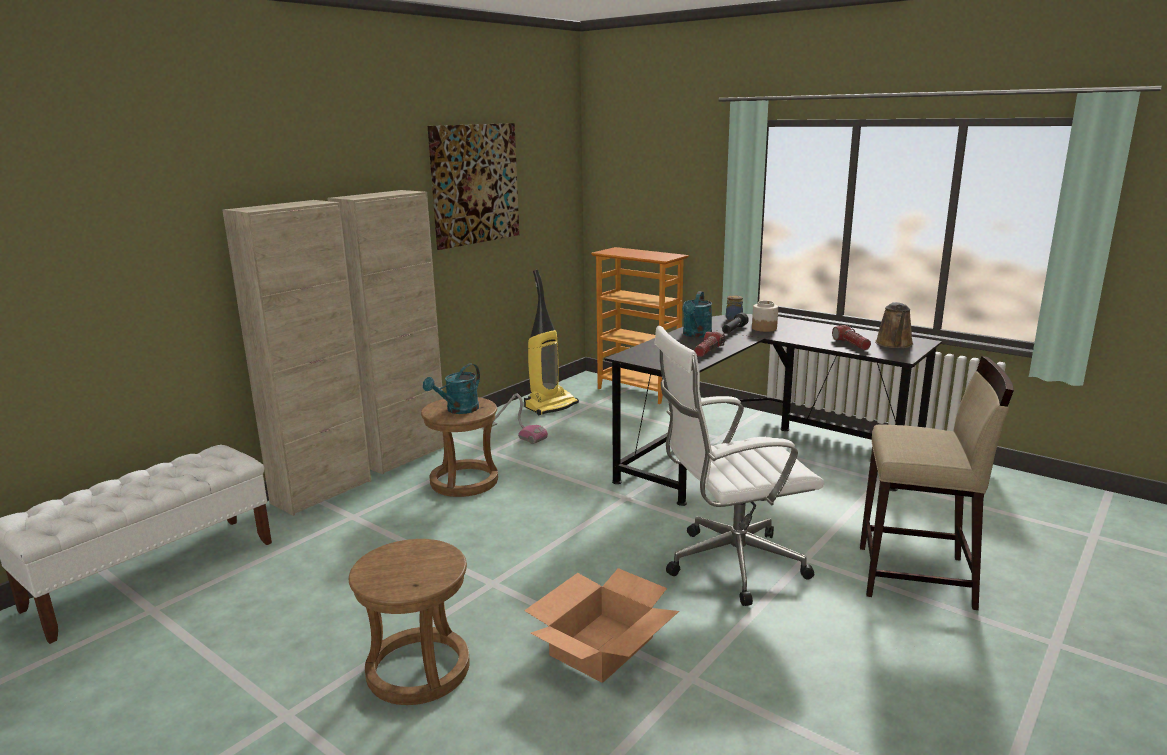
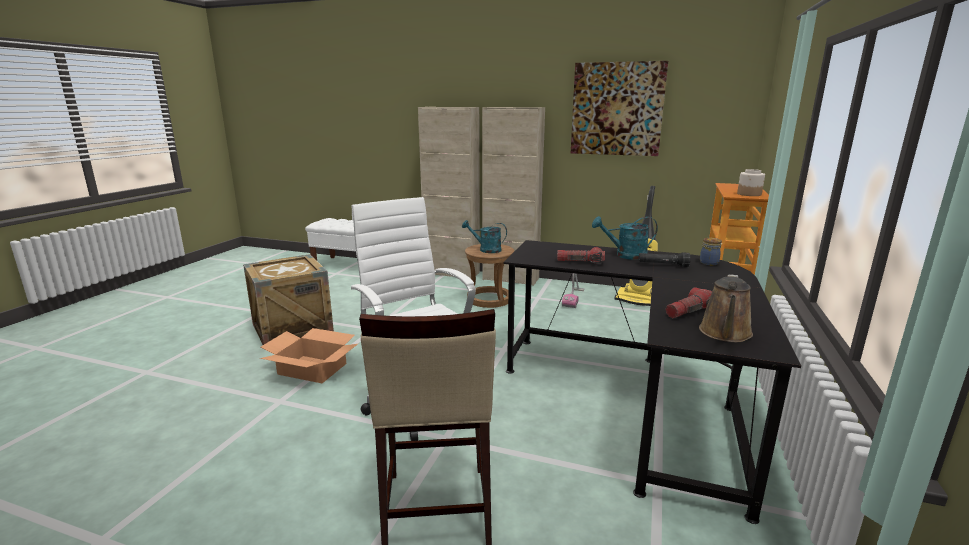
camera: 70 degrees right, 0 degrees up
(418, 669) = (292, 328): brown stool -> crate
(764, 328) = (691, 275): jar -> jar (749, 194)
(894, 344) = (725, 334): brown watering can -> brown watering can turned 60 degrees counterclockwise

